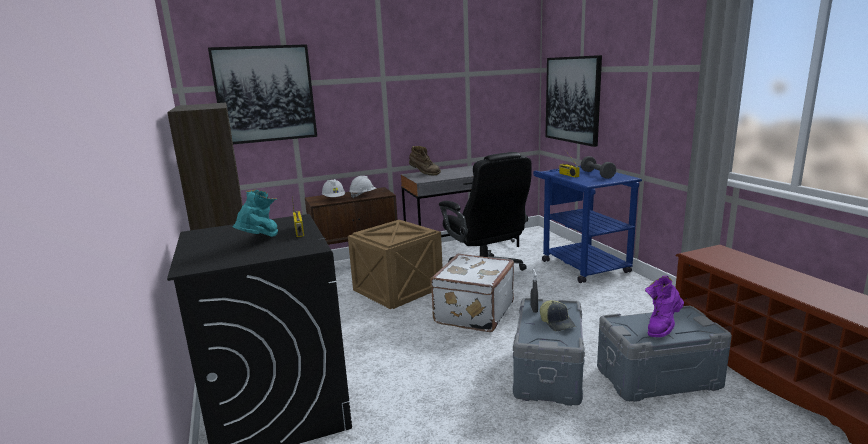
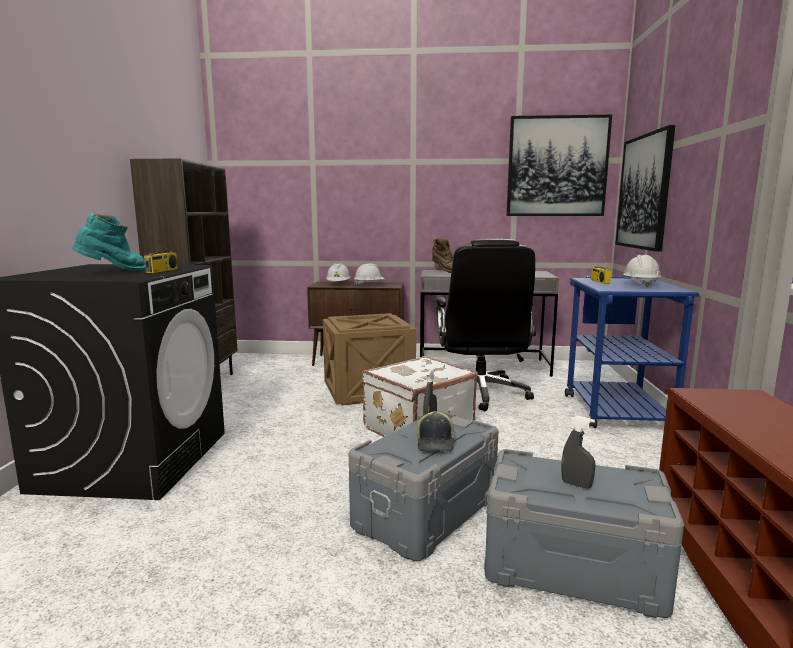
camera: 25 degrees right, 5 degrees down
(265, 94) = (288, 171): picture -> picture (557, 167)
(597, 174) = (640, 284): grey dumbbell -> white hard hat
(662, 327) = (576, 485): purple boot -> grey spray bottle

